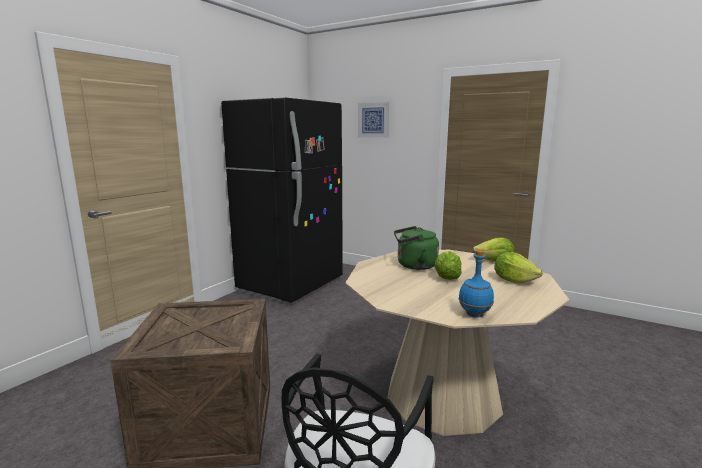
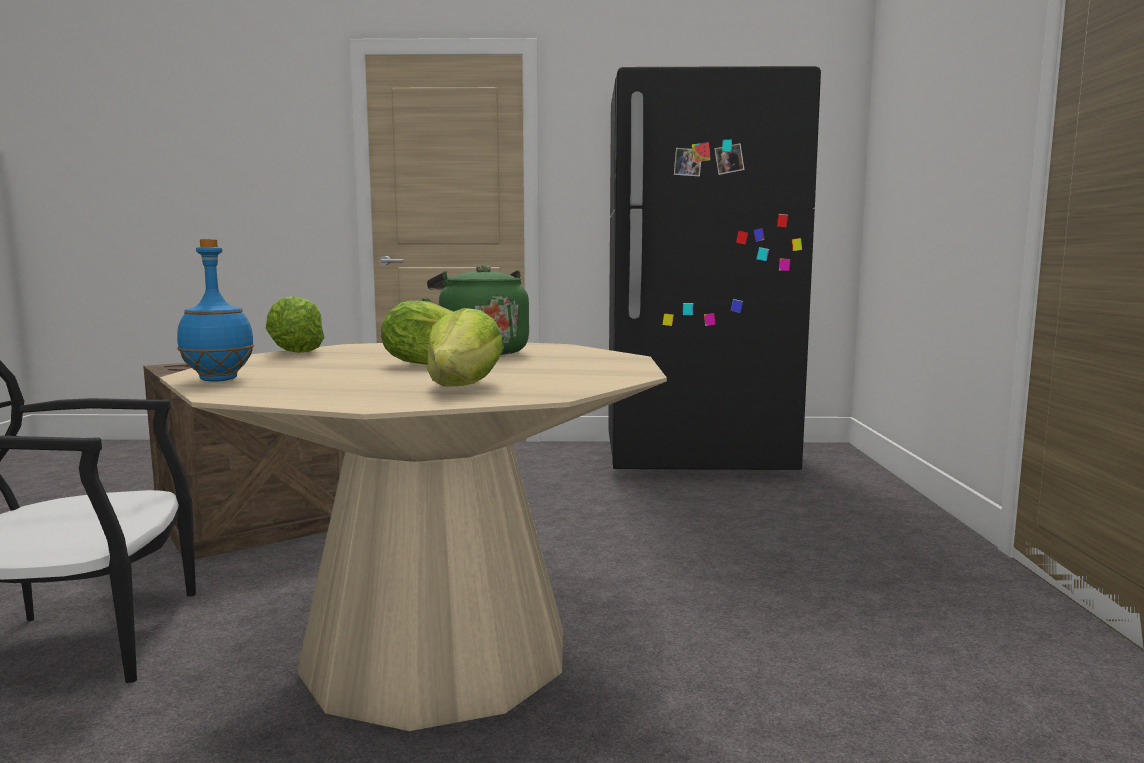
camera: 60 degrees right, 5 degrees down
(373, 120) = (940, 97): picture -> none
(494, 261) = (606, 374): lettuce -> lettuce (295, 353)

